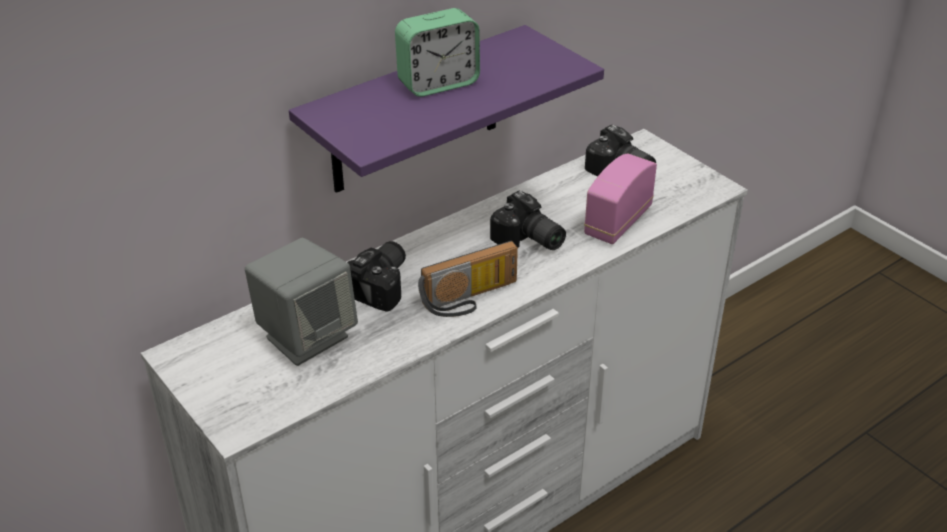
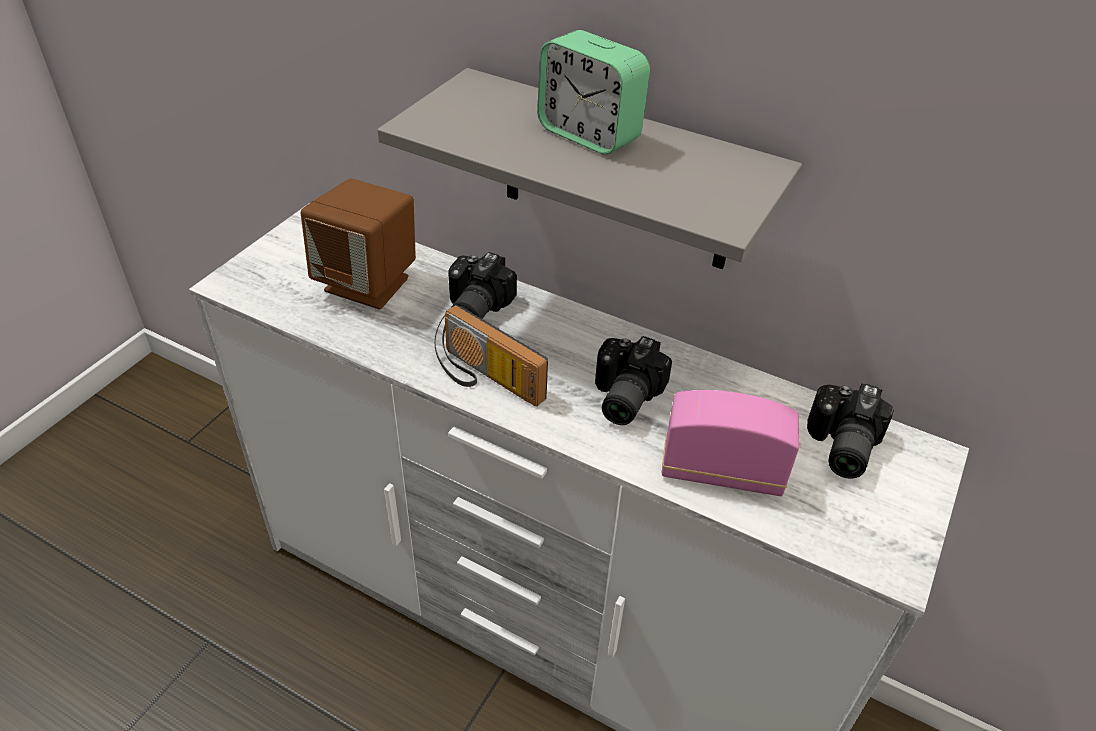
camera: 65 degrees right, 5 degrees up
(306, 336) = (368, 283): grey speaker -> brown speaker
(383, 285) = (472, 308): camera -> camera turned 105 degrees clockwise
(415, 112) = (617, 173): purple shelf -> grey shelf

